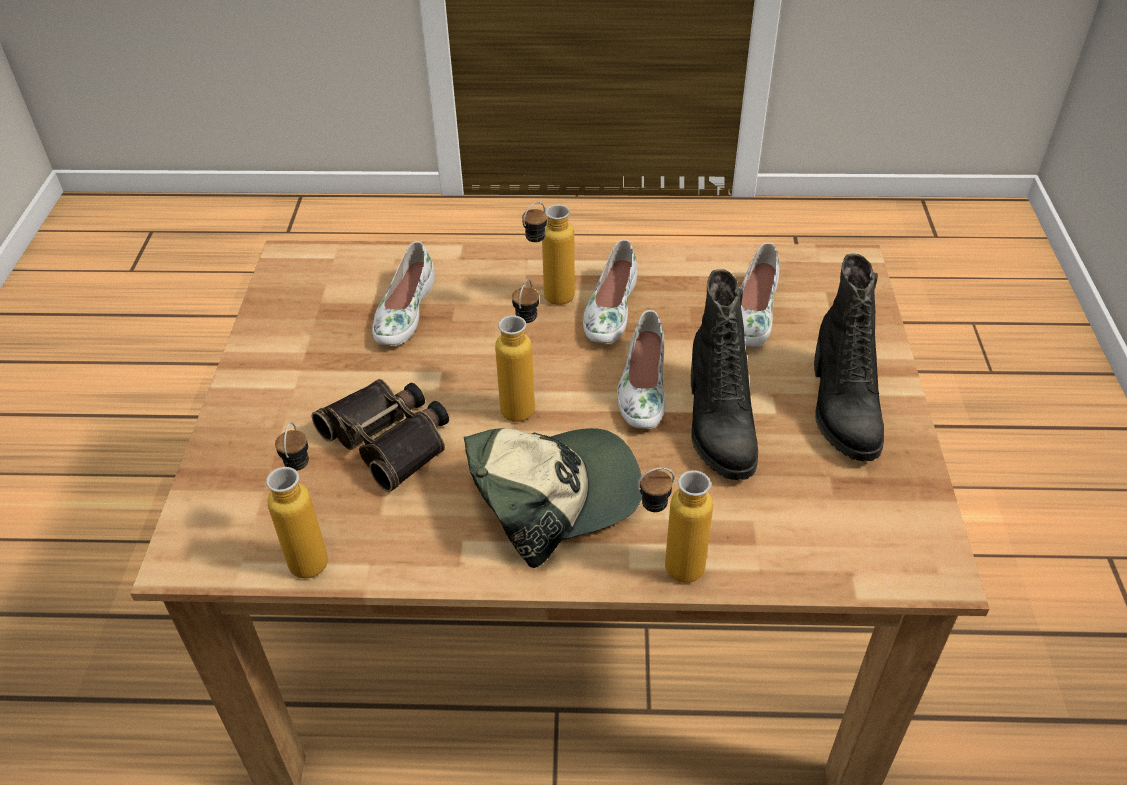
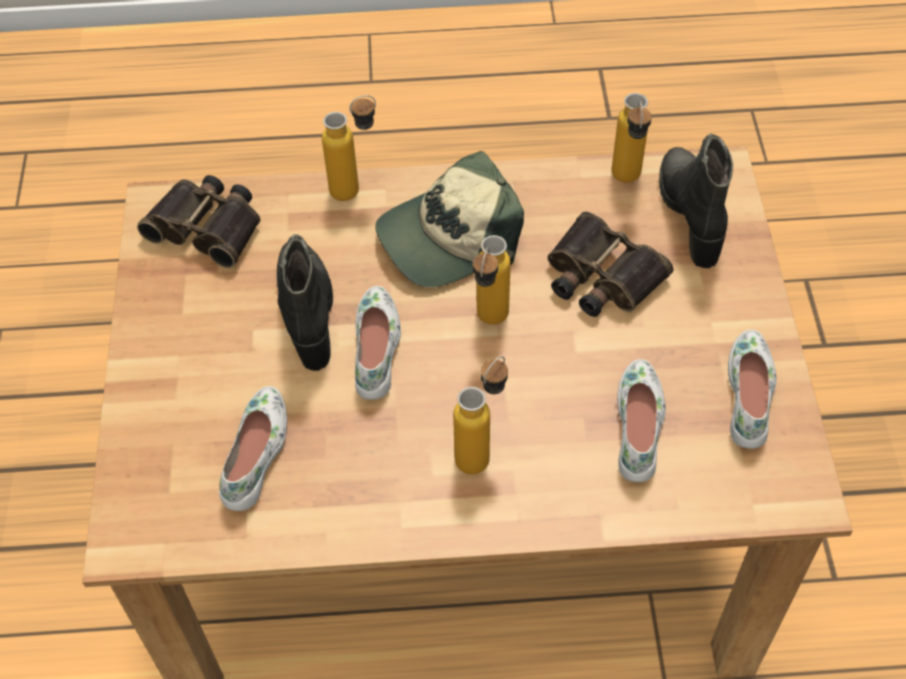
camera: 175 degrees right, 10 degrees up
(610, 309) = (414, 446): white shoe -> white shoe (750, 394)
(841, 408) = (191, 338): black boot -> black boot (691, 215)
(856, 533) = (208, 226): none -> binoculars

